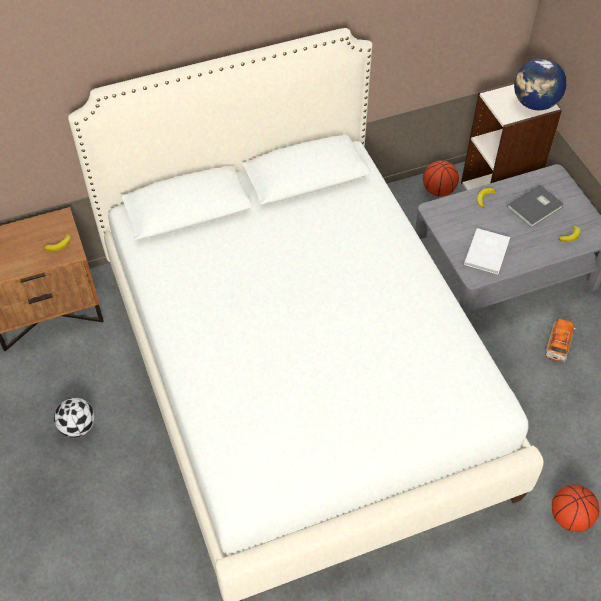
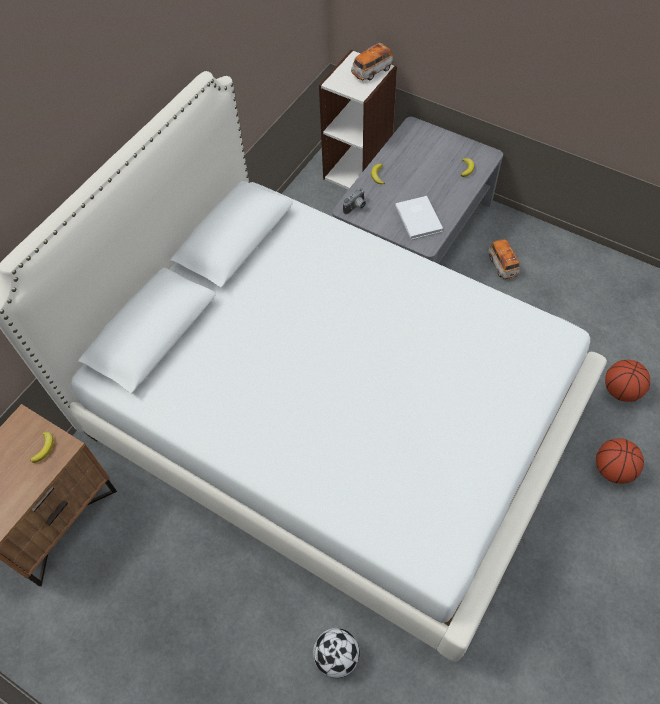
camera: 35 degrees left, 5 degrees up
(78, 427) = (177, 605): football -> football (336, 656)
(438, 191) = (311, 195): basketball -> basketball (613, 469)
(441, 213) = (356, 208): none -> camera
(535, 104) = (372, 71): globe -> toy car
(536, 207) = (423, 160): grey book -> none

